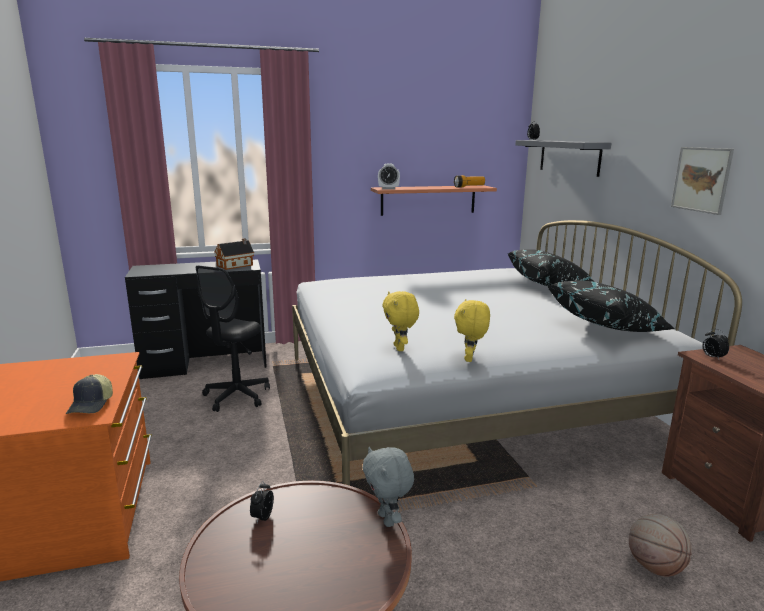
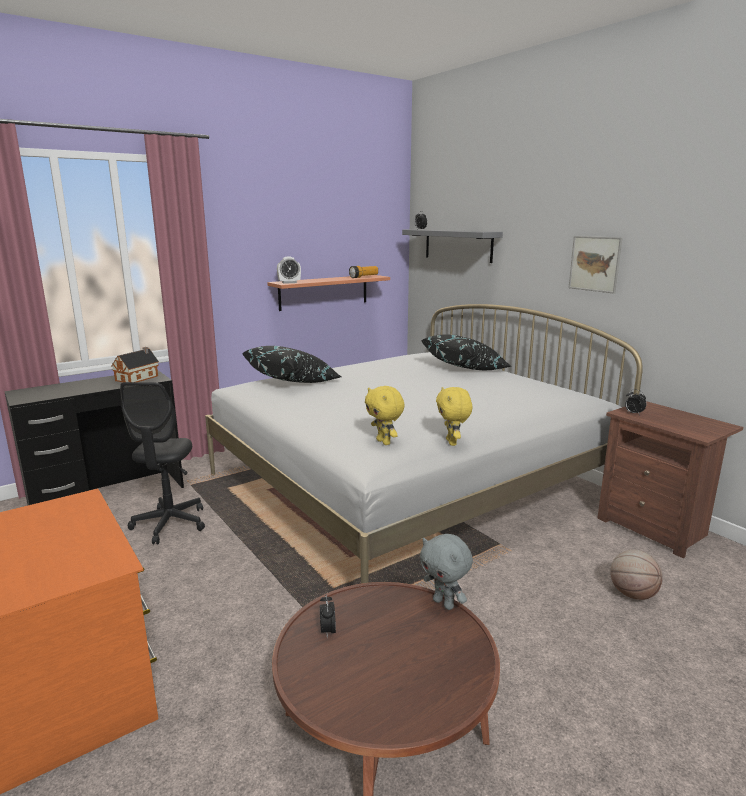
camera: 20 degrees left, 0 degrees up
(92, 404) = (100, 554): cap -> none
(607, 327) = (539, 399): black pillow -> black pillow (293, 382)

